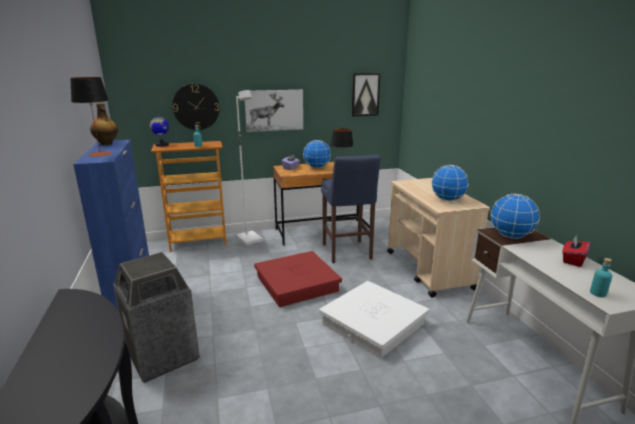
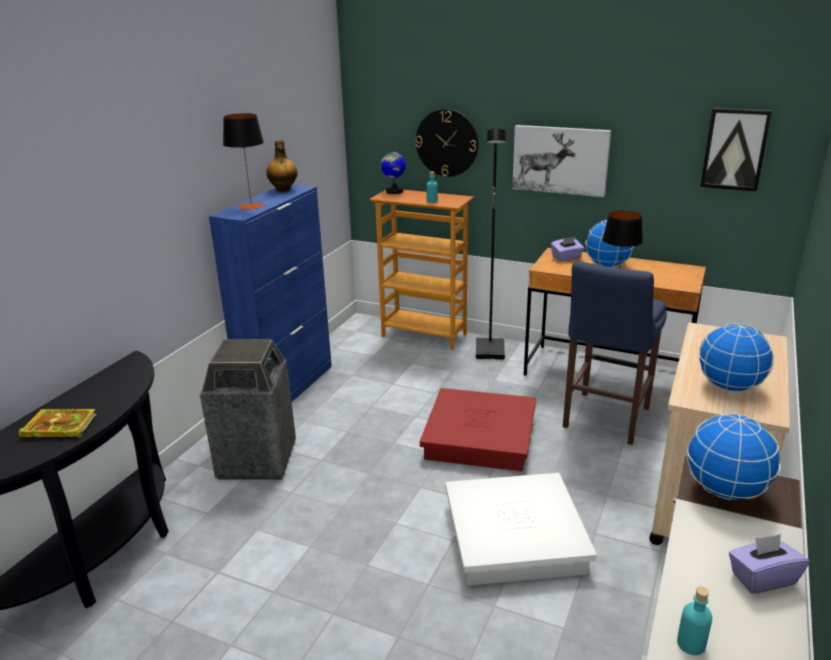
camera: 40 degrees right, 5 degrees up
(68, 367) = (58, 427): none -> book
(250, 239) = (491, 351): white floor lamp -> black floor lamp
(573, 260) = (762, 578): red tissue box -> purple tissue box

